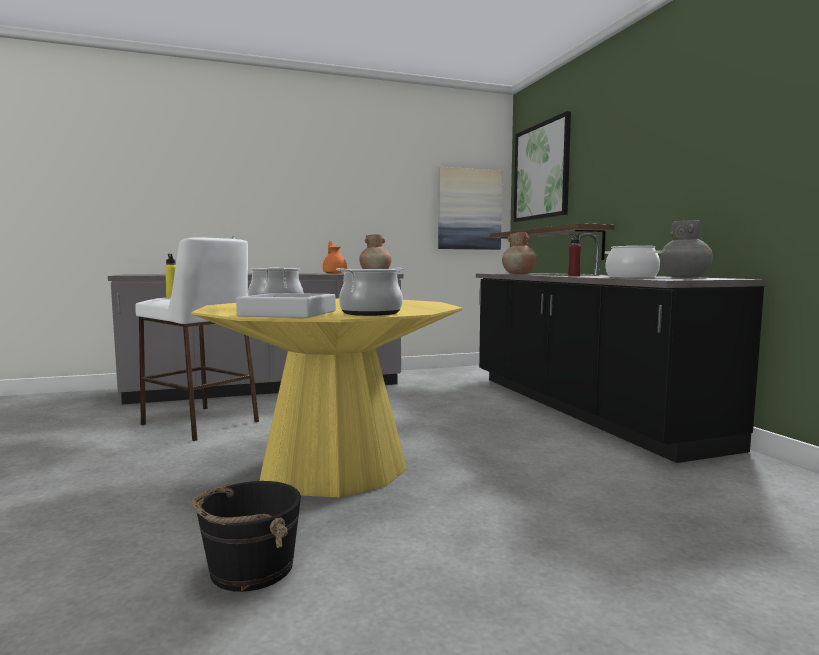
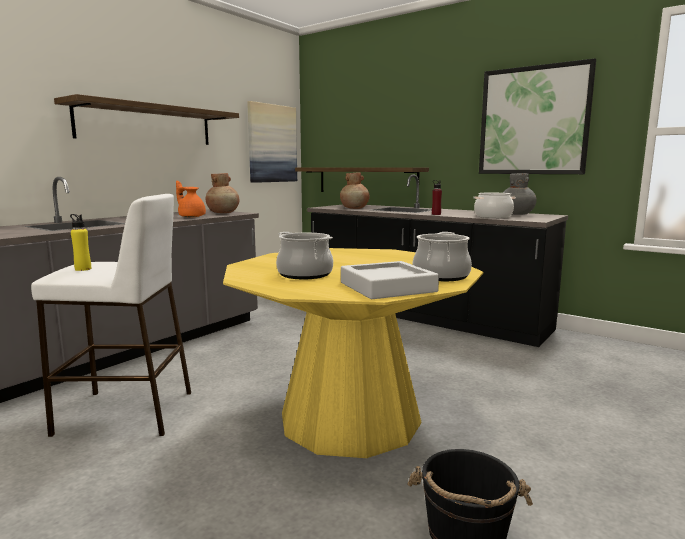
camera: 35 degrees left, 5 degrees up
(325, 194) = (147, 125): none -> shelf
(541, 171) = (342, 114): picture -> picture (533, 121)

